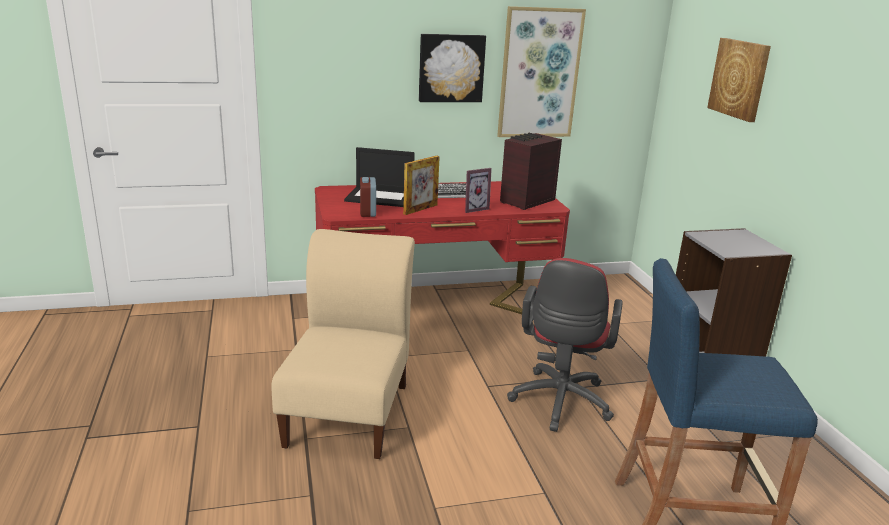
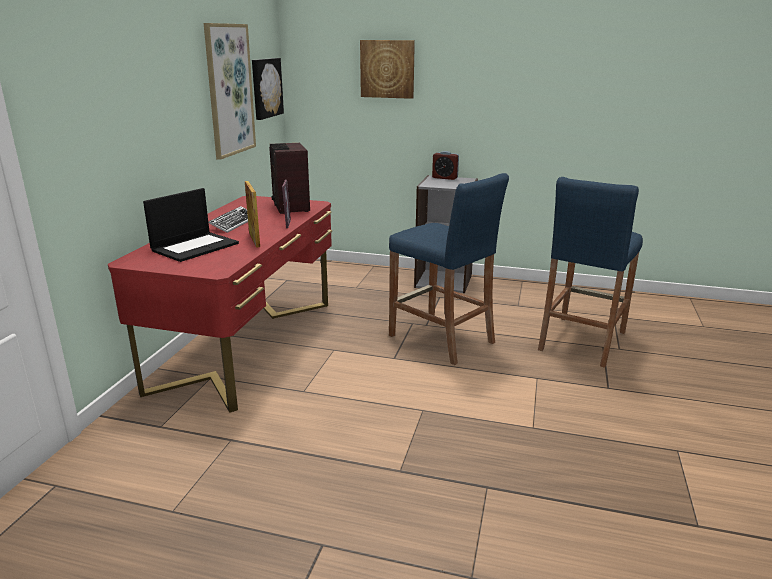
camera: 60 degrees left, 0 degrees up
(349, 410) = (374, 434): beige chair -> none
(367, 212) = (228, 258): alarm clock -> alarm clock (445, 178)
(451, 68) = (178, 94): picture -> picture (265, 88)
(559, 404) = (441, 339): red office chair -> blue stool

